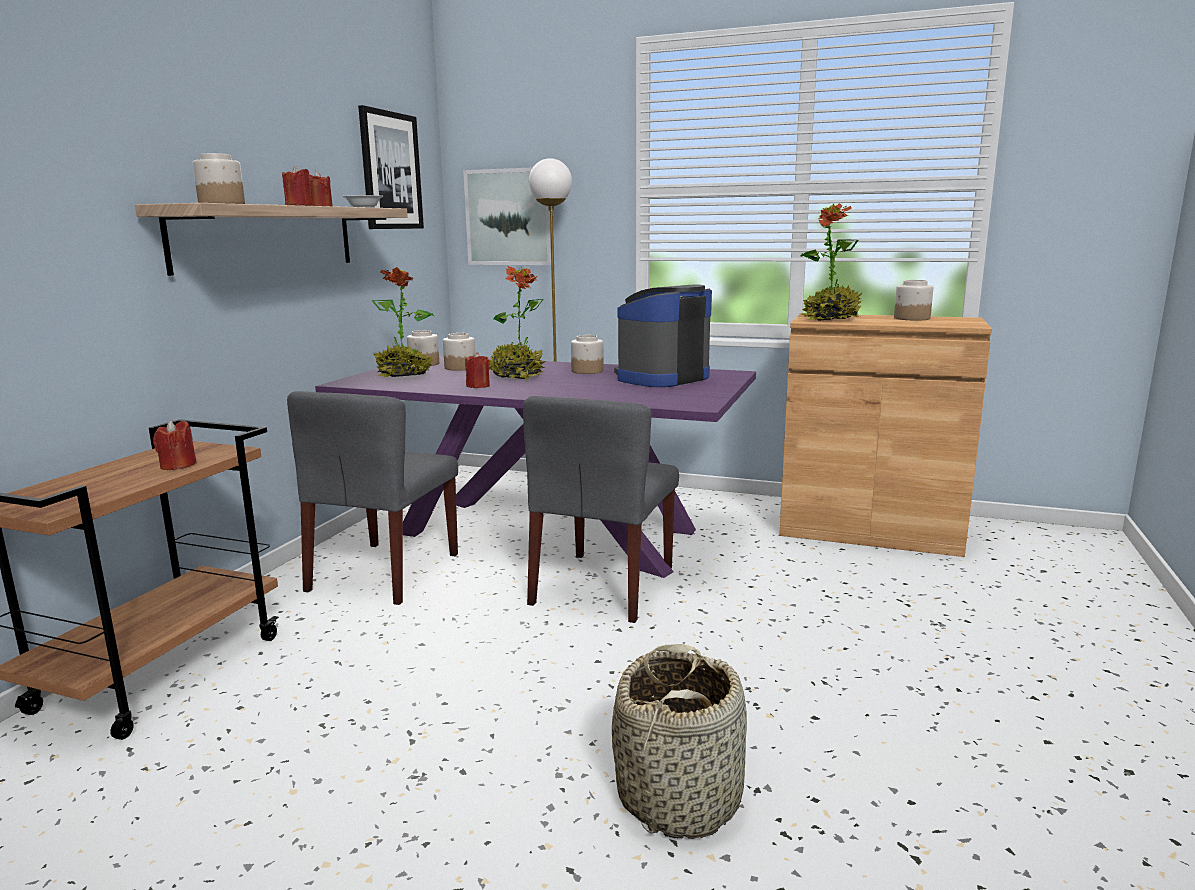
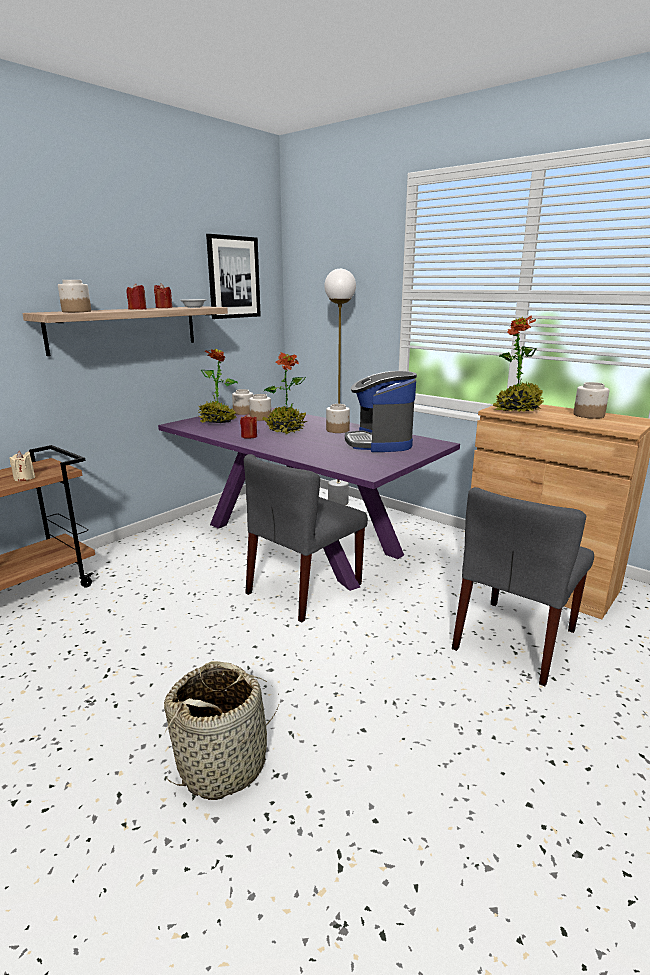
camera: 20 degrees right, 5 degrees up
(178, 466) = (24, 478): red candle -> beige candle
(384, 572) = (181, 552): grey chair -> grey chair (515, 640)
(510, 217) = (321, 309): picture -> none
(661, 378) = (379, 443): coffee machine -> coffee machine turned 75 degrees counterclockwise

